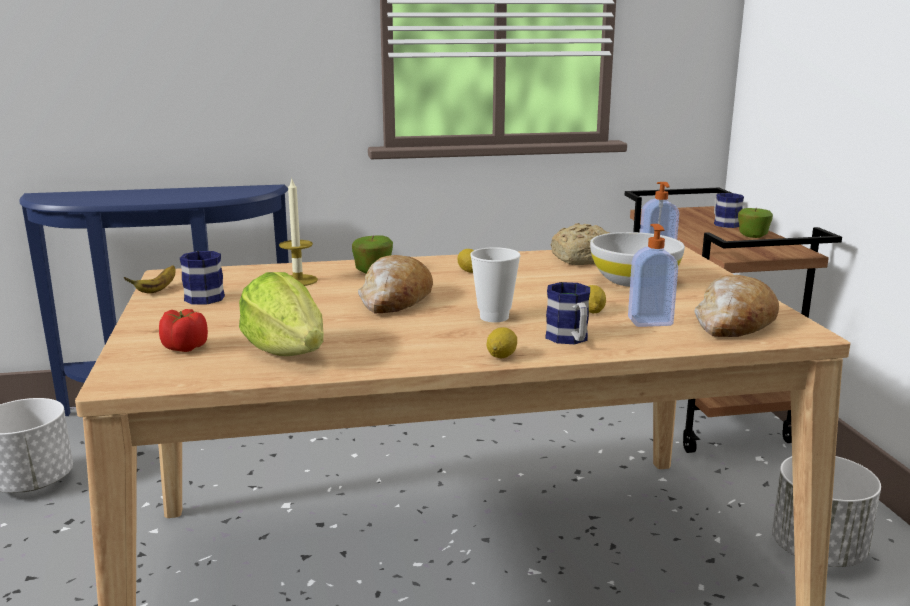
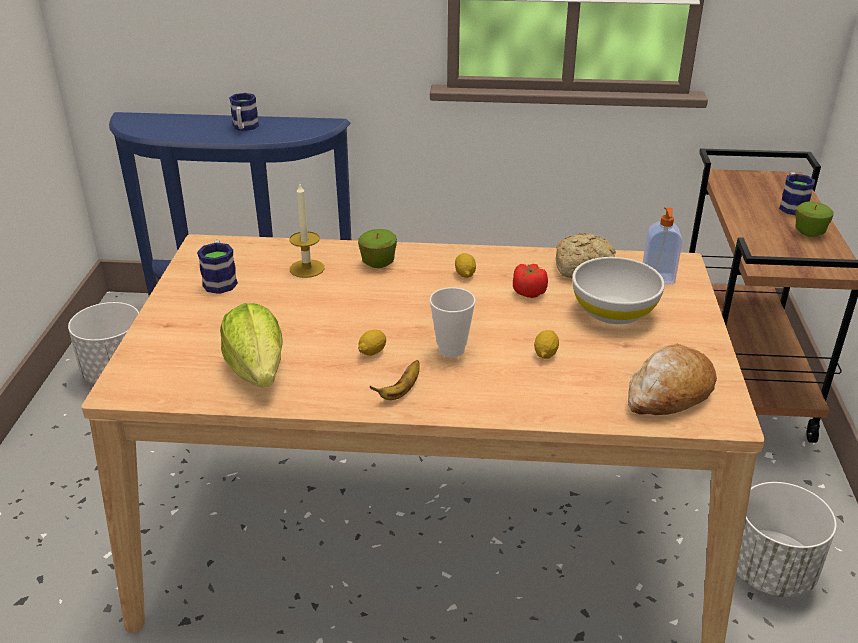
camera: 15 degrees right, 15 degrees up
(157, 290) = (186, 266): banana -> banana (400, 391)
(184, 347) = (181, 352): tomato -> tomato (528, 292)
(395, 299) = (377, 310): bread -> none
(501, 356) = (429, 407): lemon -> lemon (372, 352)
(570, 339) = (501, 393): mug -> mug (244, 128)
(649, 321) = (590, 377): soap dispenser -> none

